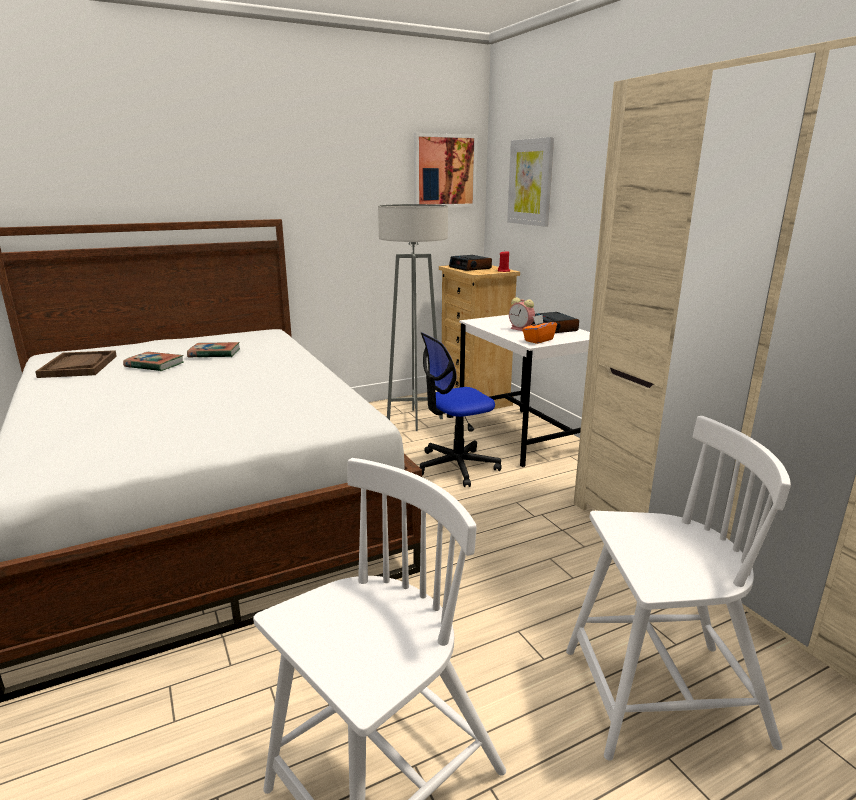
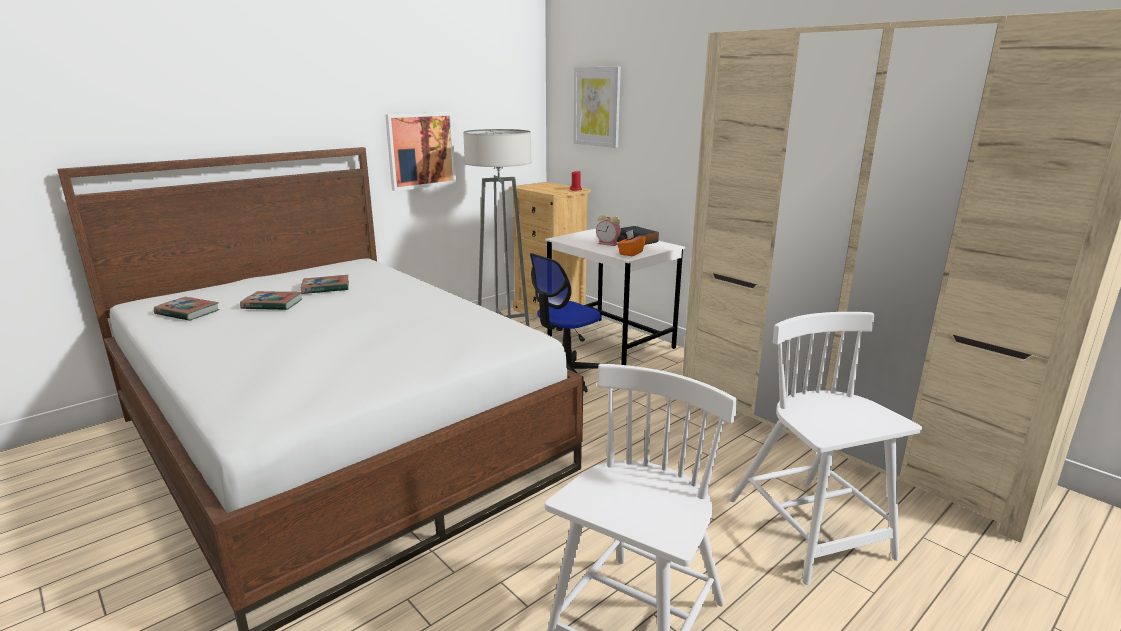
camera: 15 degrees left, 0 degrees up
(78, 366) = (187, 312): brown tray -> book
(444, 171) = (510, 95): picture -> picture (421, 150)
(470, 268) = (542, 187): alarm clock -> none
(660, 697) = (810, 530): white chair -> white chair turned 90 degrees counterclockwise

